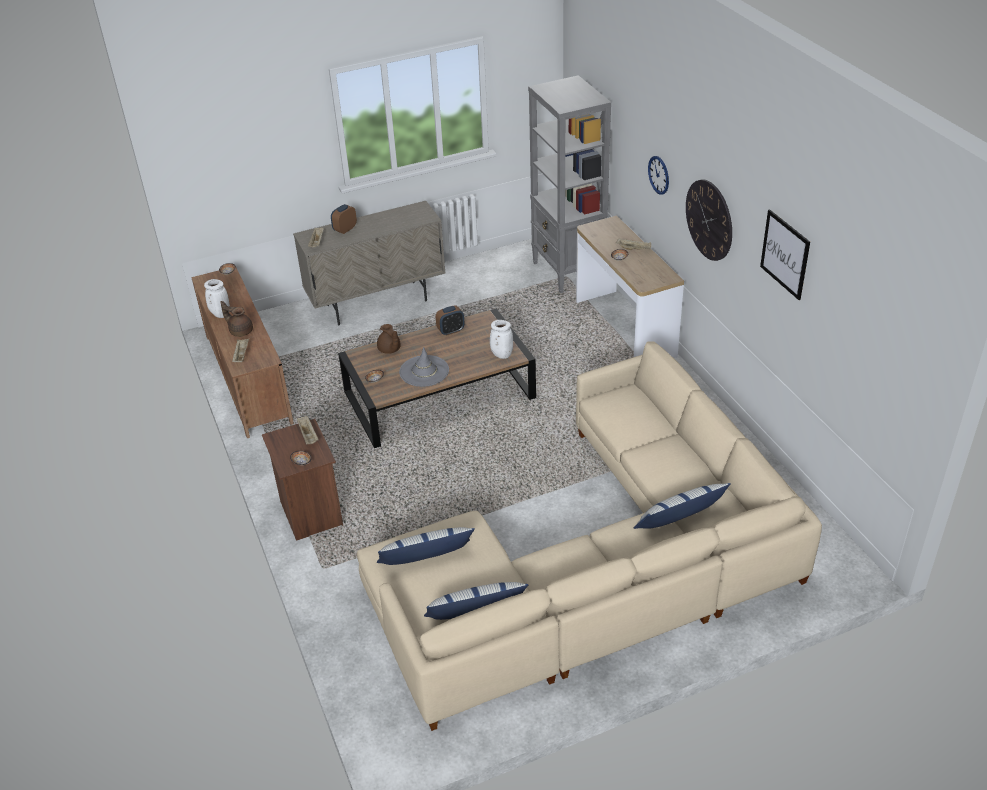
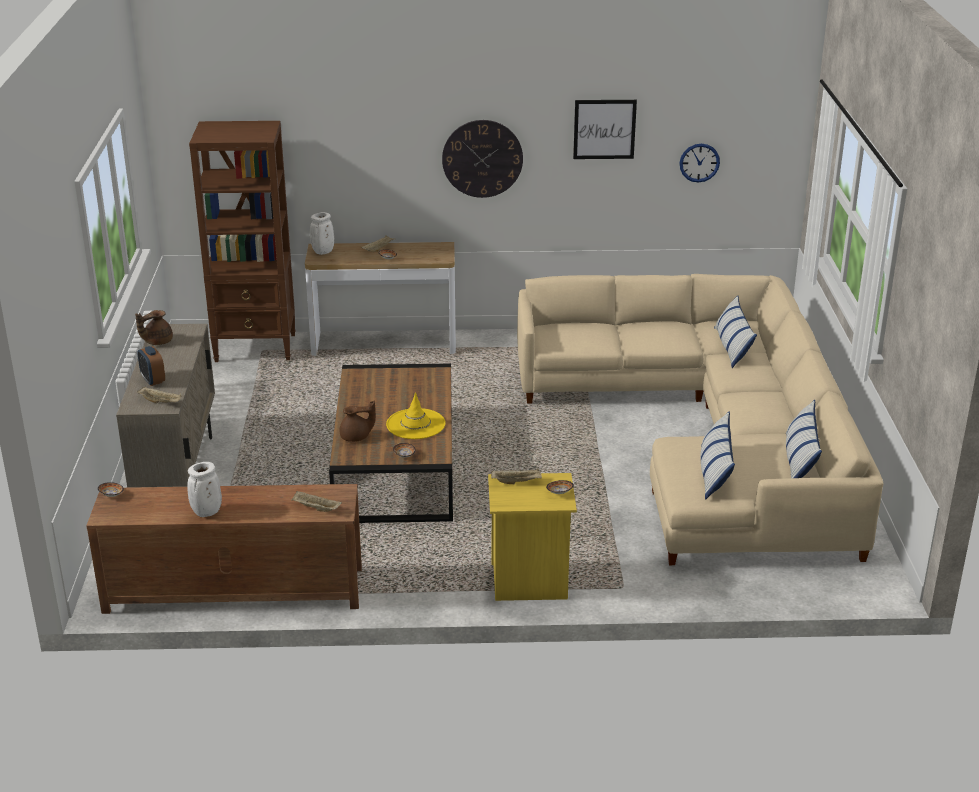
camera: 70 degrees left, 10 degrees down
(240, 331) = (261, 502): brown teapot -> brown teapot (157, 341)
(310, 513) = (530, 583): brown nightstand -> yellow nightstand
(424, 371) = (415, 424): grey hat -> yellow hat
(451, 331) = (358, 396): alarm clock -> none
(501, 355) = (428, 378): white vase -> white vase (323, 252)
(568, 272) = (256, 348): grey bookcase -> brown bookcase
(659, 175) = (383, 158): wall clock -> wall clock (699, 162)

